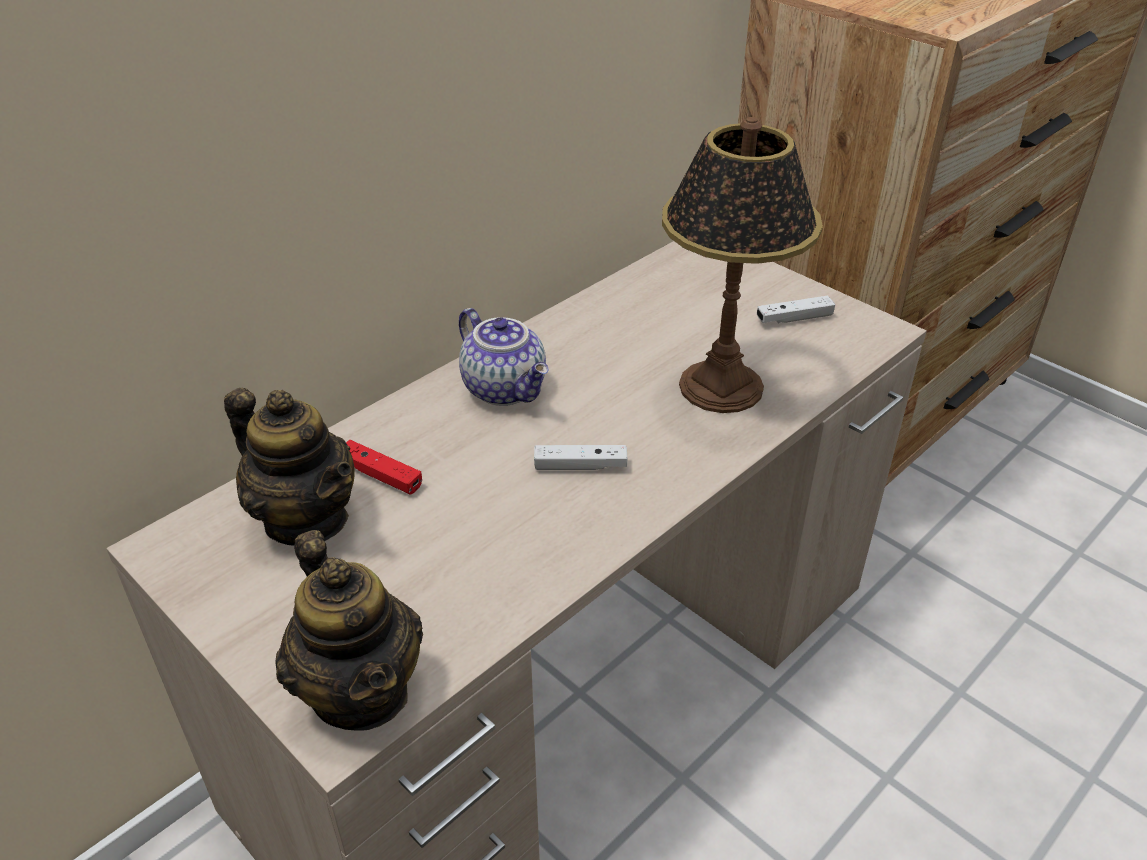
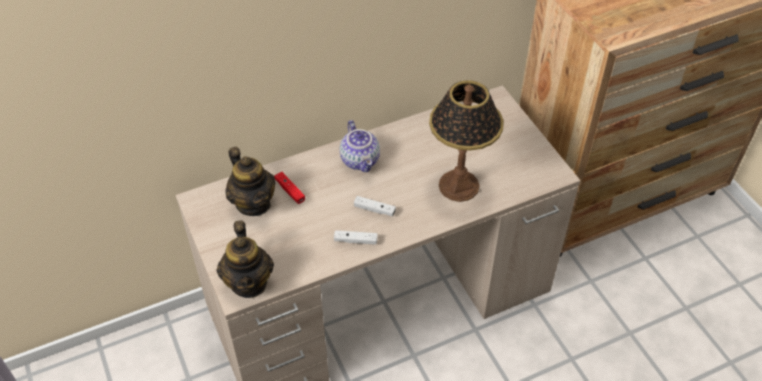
camera: 20 degrees right, 10 degrees up
(794, 318) = (517, 156): white game controller -> white game controller (355, 240)

